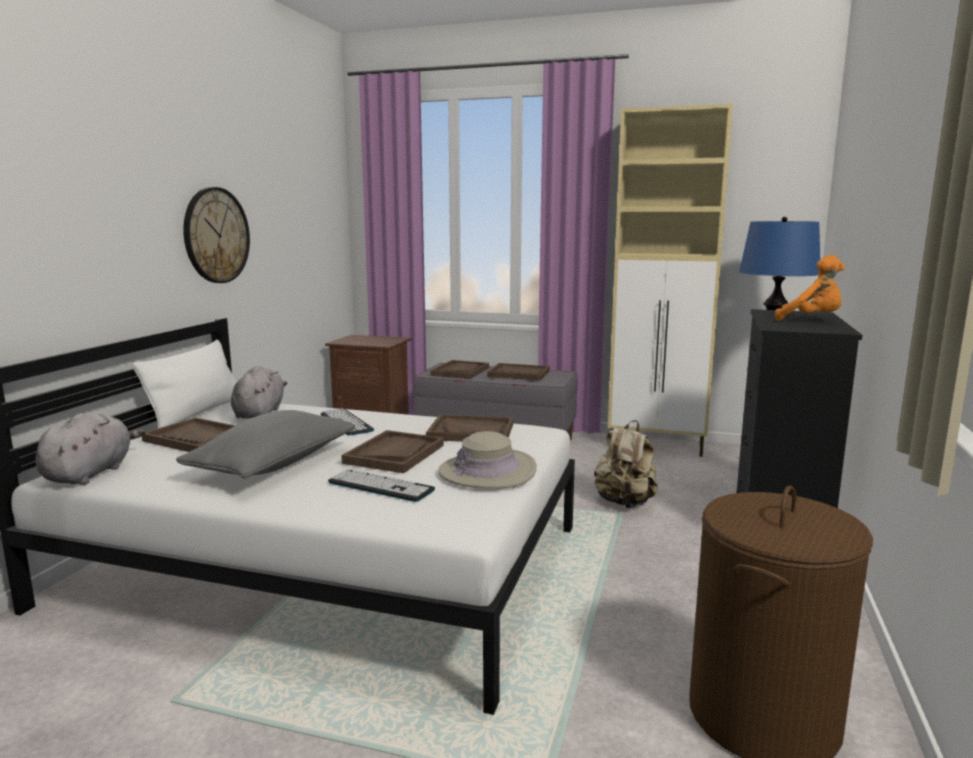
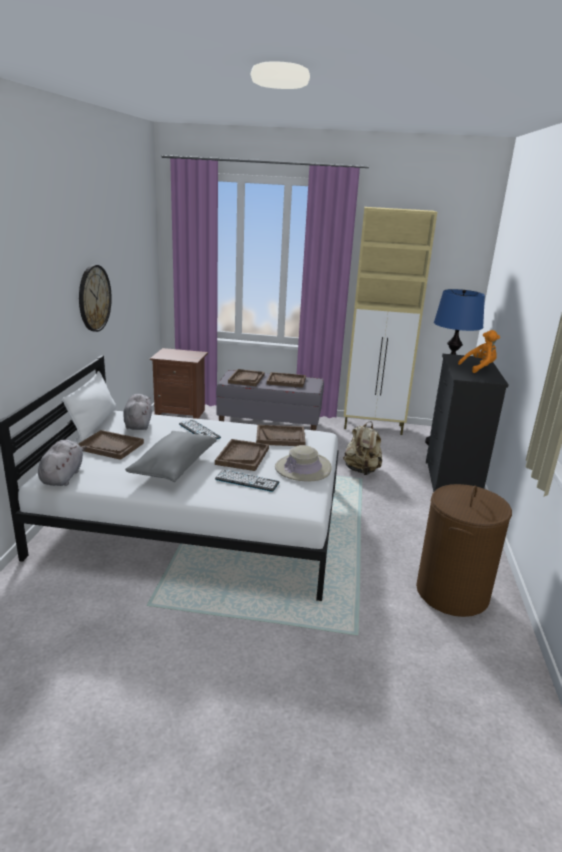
camera: 10 degrees left, 10 degrees up
(811, 320) = (479, 368): orange plush toy -> orange plush toy turned 45 degrees counterclockwise

